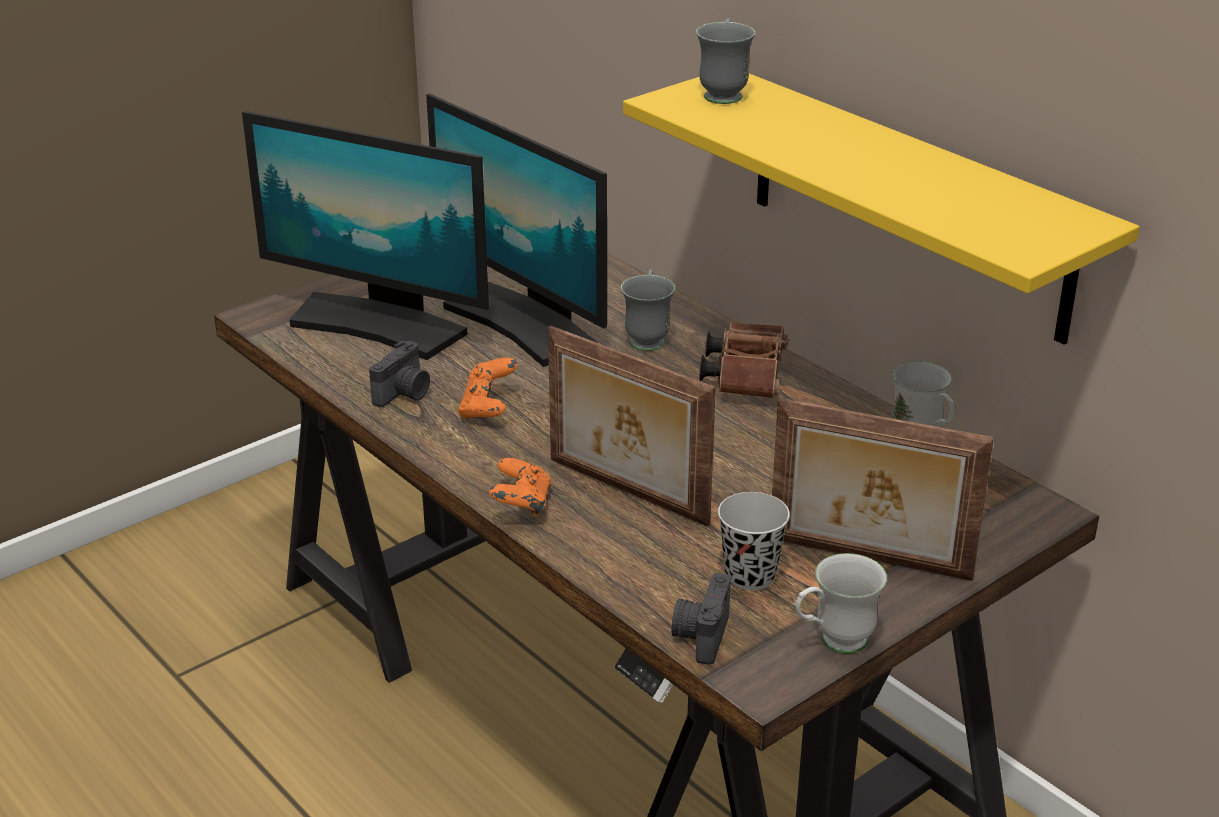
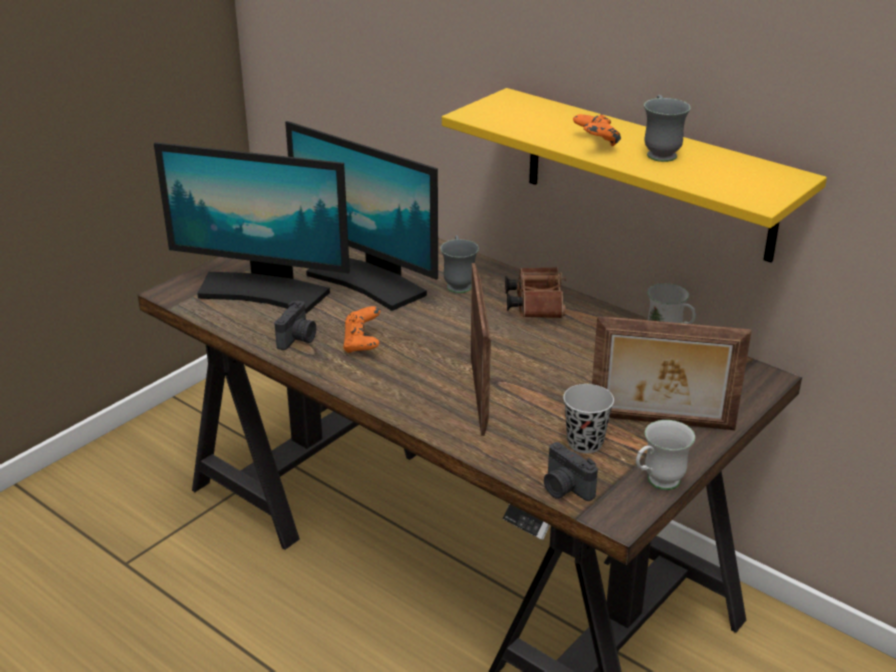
camera: 10 degrees left, 0 degrees up
(521, 505) = (408, 410): orange game controller -> orange game controller (595, 144)
(626, 492) = (479, 394): picture frame -> picture frame turned 120 degrees counterclockwise
(700, 635) = (565, 489): camera -> camera turned 45 degrees counterclockwise
(723, 93) = (509, 106): grey mug -> grey mug (660, 152)

